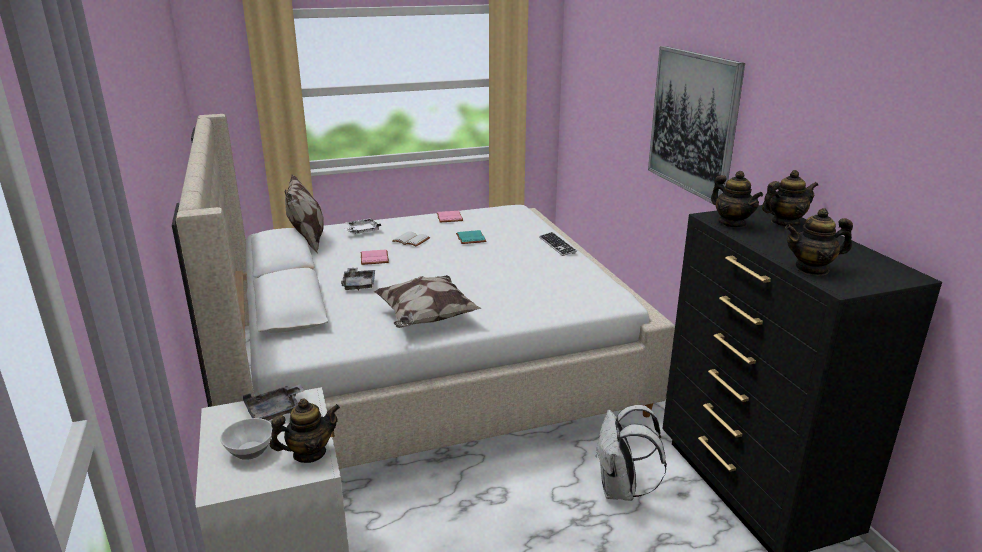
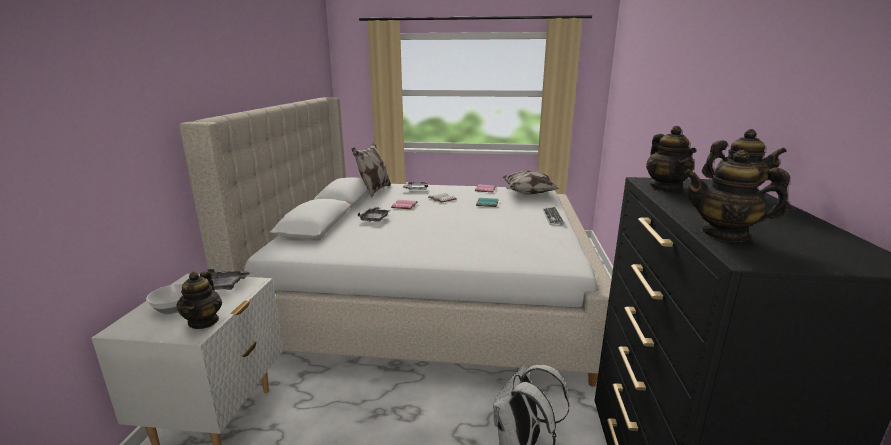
camera: 25 degrees right, 5 degrees down
(309, 453) = (204, 321): teapot -> teapot turned 90 degrees clockwise
(425, 318) = (394, 248): pillow -> pillow (527, 194)
(693, 122) = (683, 107): picture -> none

